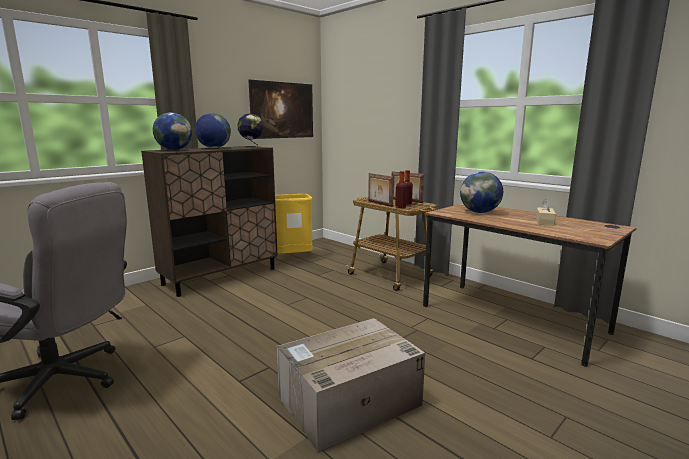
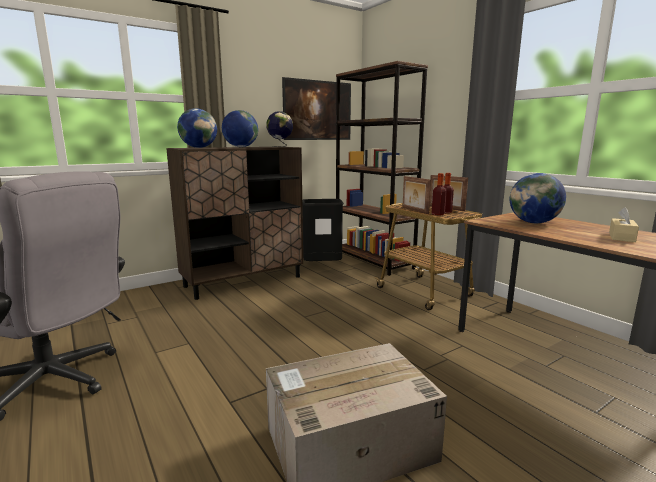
camera: 10 degrees right, 0 degrees up
(293, 257) = (322, 266): yellow trash can -> black trash can
(340, 250) = (373, 261): none -> brown bookcase

